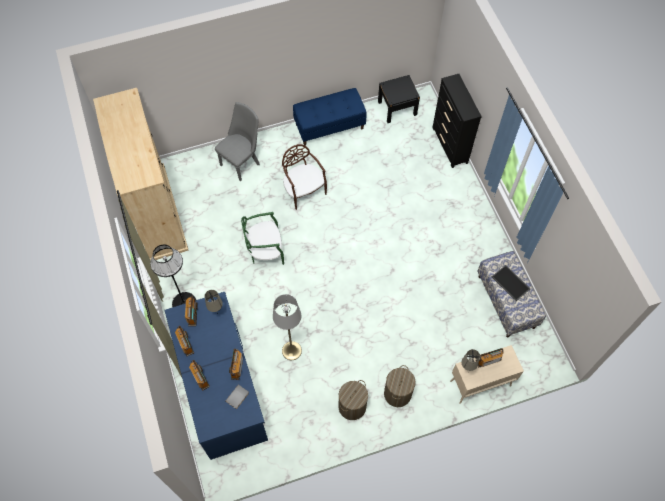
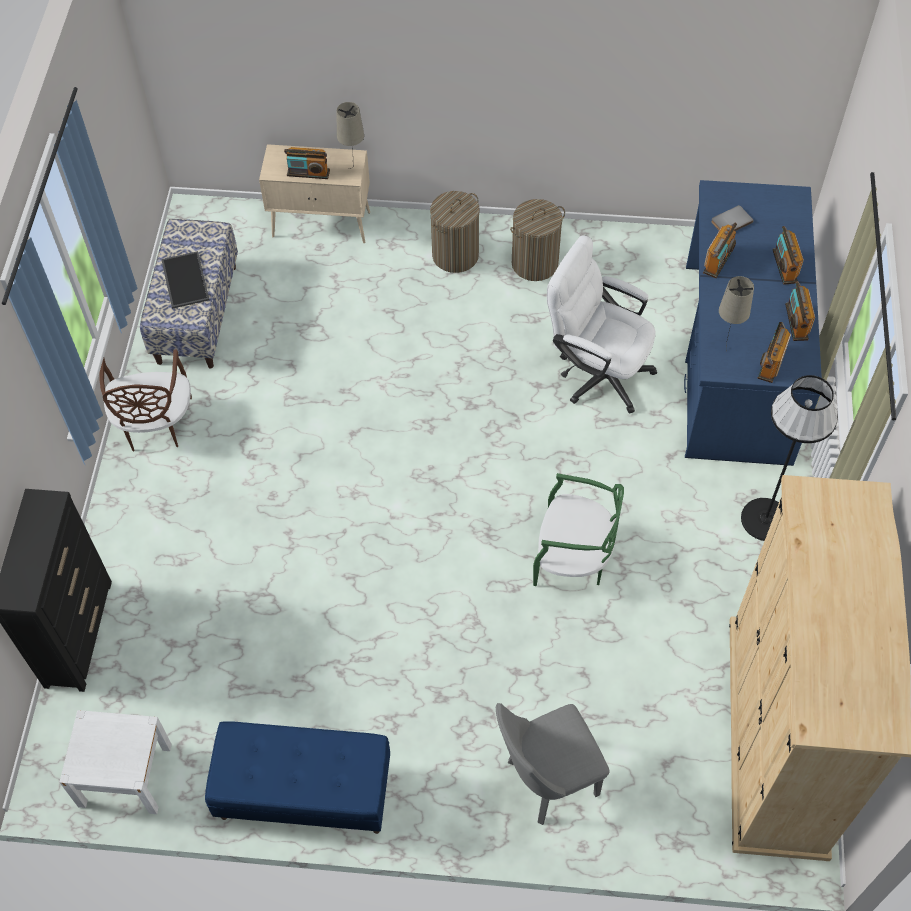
camera: 155 degrees left, 5 degrees down
(291, 350) = (596, 371): grey floor lamp -> white office chair
(304, 191) = (439, 654): brown chair -> brown chair (155, 425)
(397, 108) = (125, 775): black nightstand -> white nightstand

